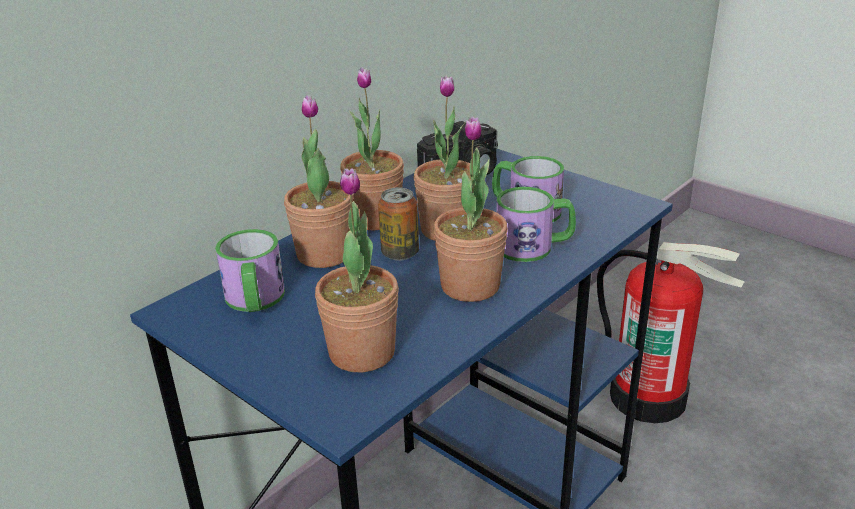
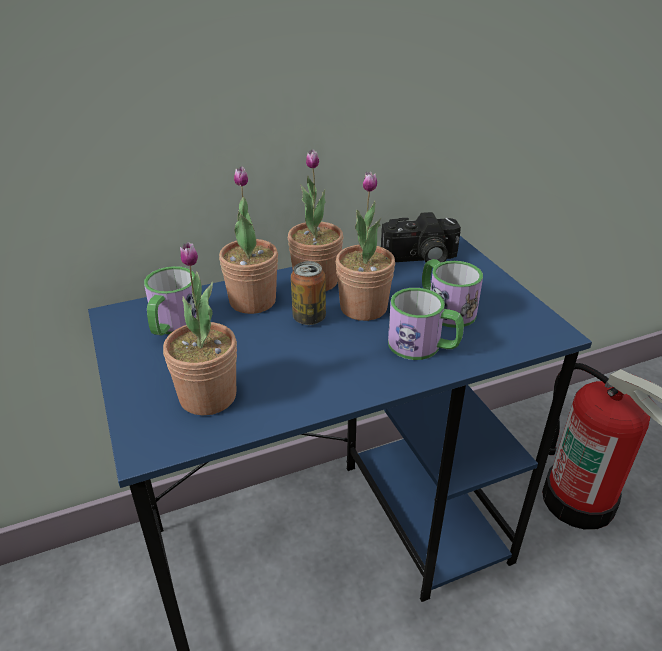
camera: 25 degrees right, 5 degrees up
(470, 286) = (339, 366): potted plant -> none

